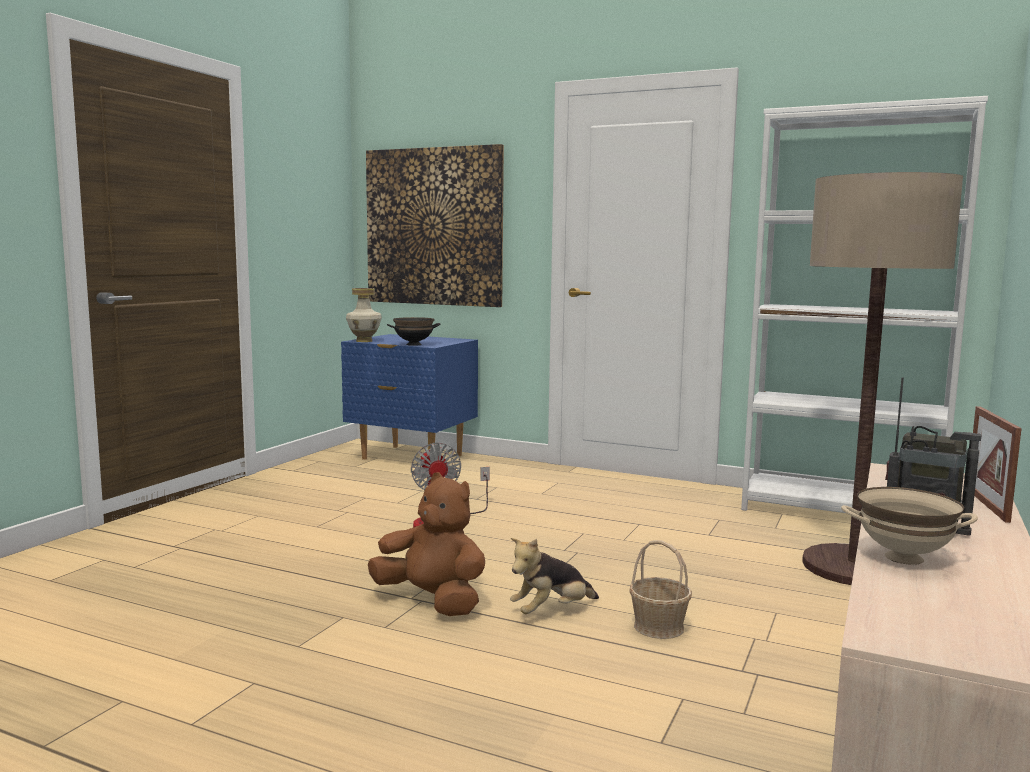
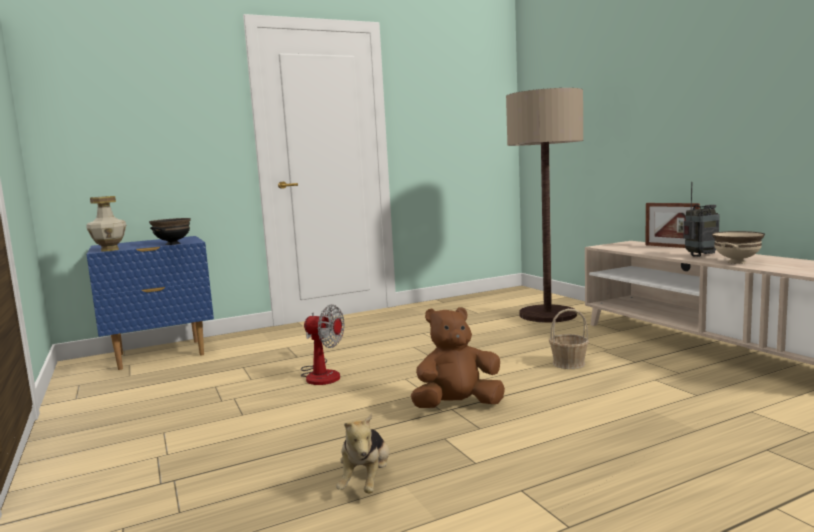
camera: 50 degrees left, 0 degrees up
(434, 227) = (132, 136): picture -> none
(551, 611) = (518, 380): plush toy -> plush toy (366, 482)
(840, 512) = (479, 299): white bookcase -> none

